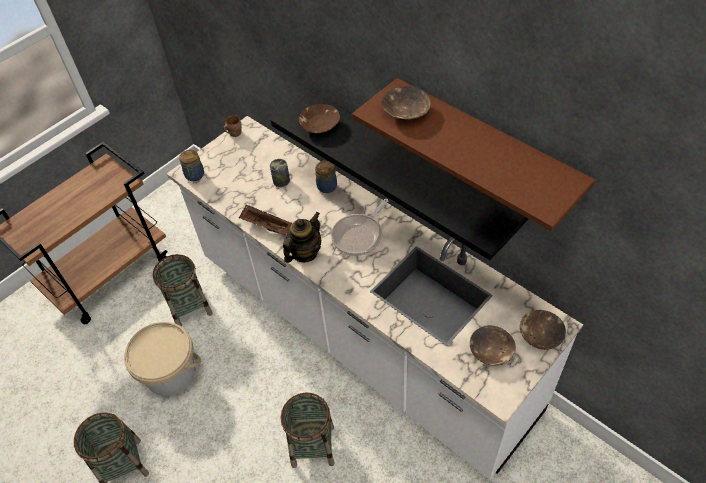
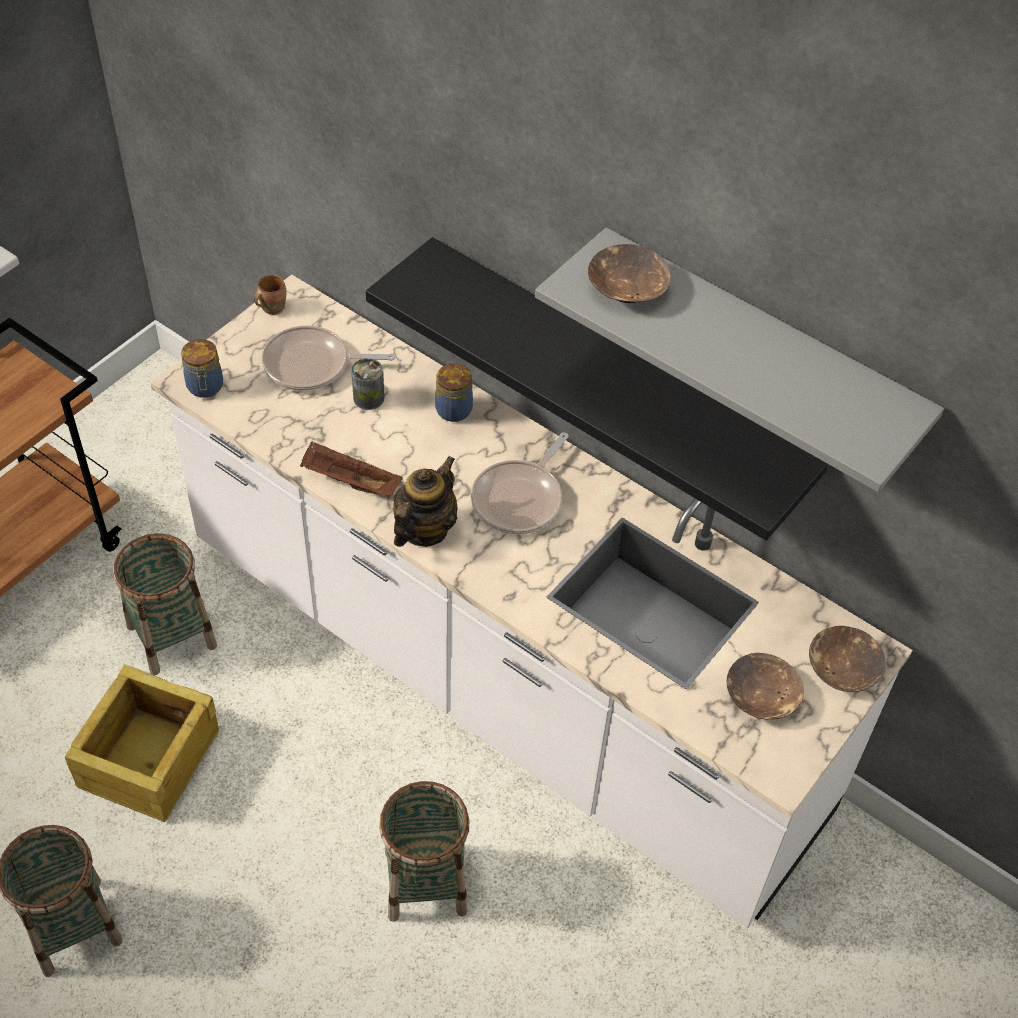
camera: 10 degrees left, 0 degrees up
(171, 374) = (147, 759): beige bucket -> crate
(252, 163) = (312, 365): none -> frying pan
(320, 125) = (456, 301): brown bowl -> none
(485, 146) = (759, 349): brown shelf -> grey shelf

